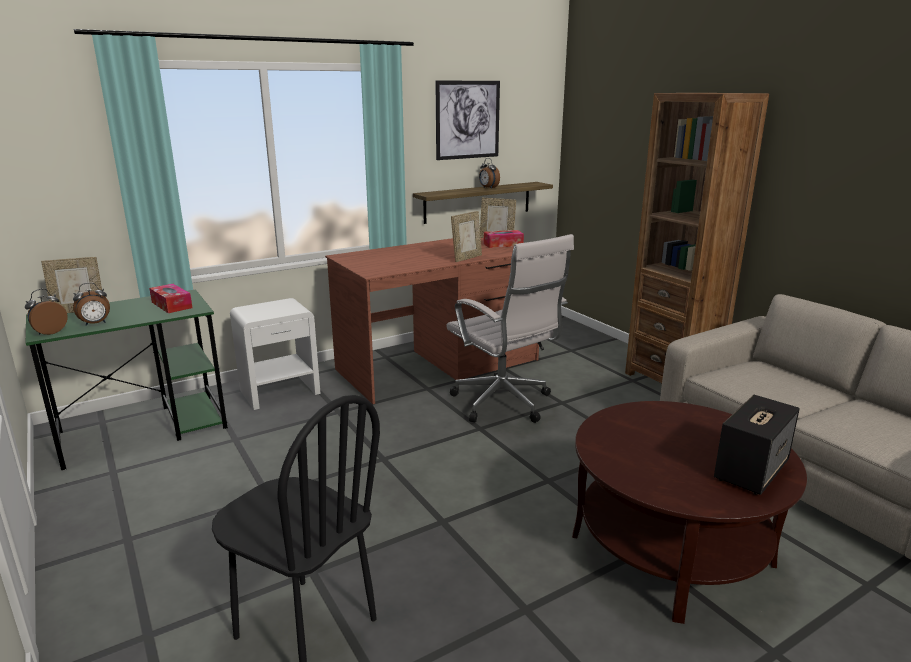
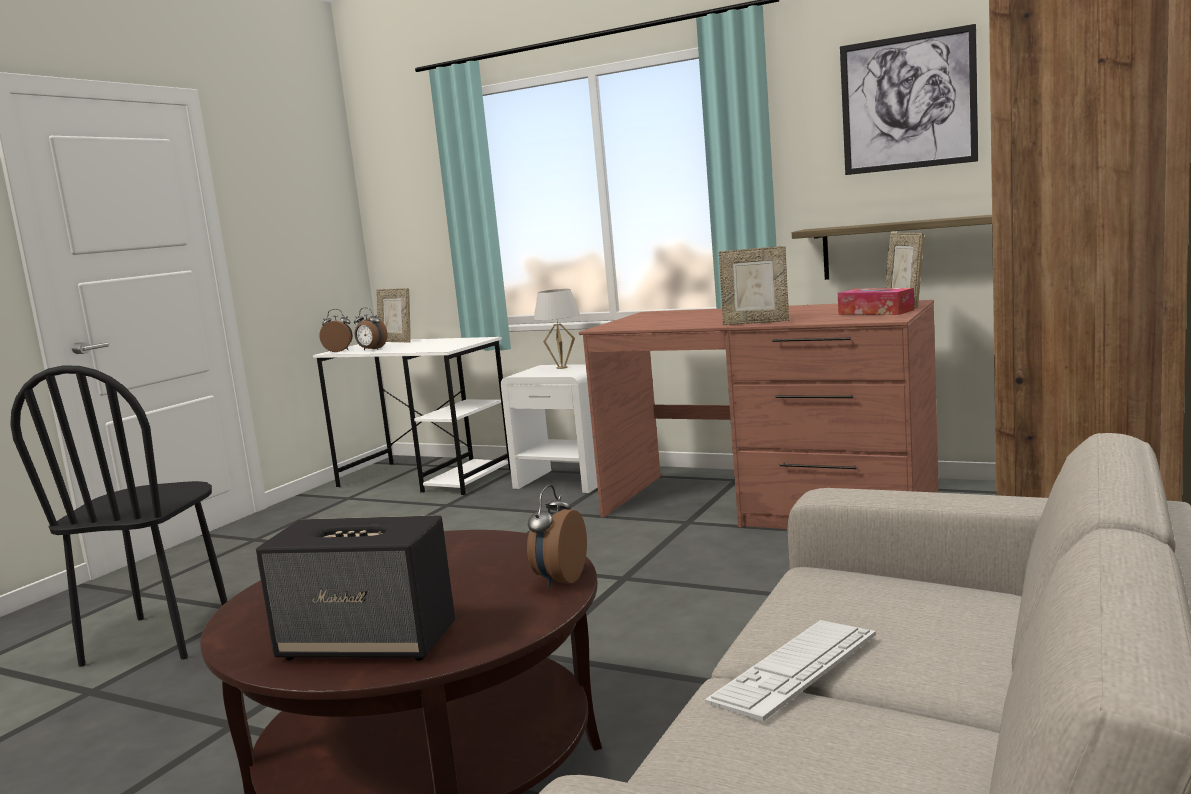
camera: 60 degrees right, 10 degrees down
(145, 430) = (426, 478): green desk -> white desk
(171, 305) = (445, 344): tissue box -> none
(269, 306) = (562, 367): none -> white table lamp
(488, 188) = (936, 219): alarm clock -> alarm clock (559, 580)
(504, 404) = (718, 568): white office chair -> none
(802, 407) = (794, 669): none -> keyboard

